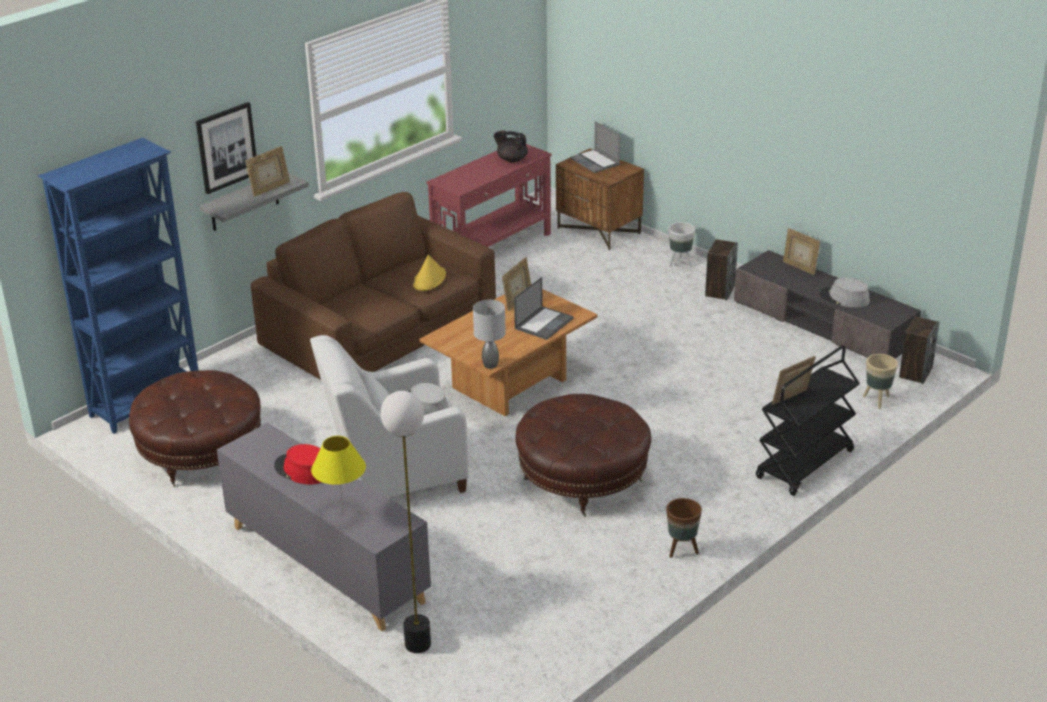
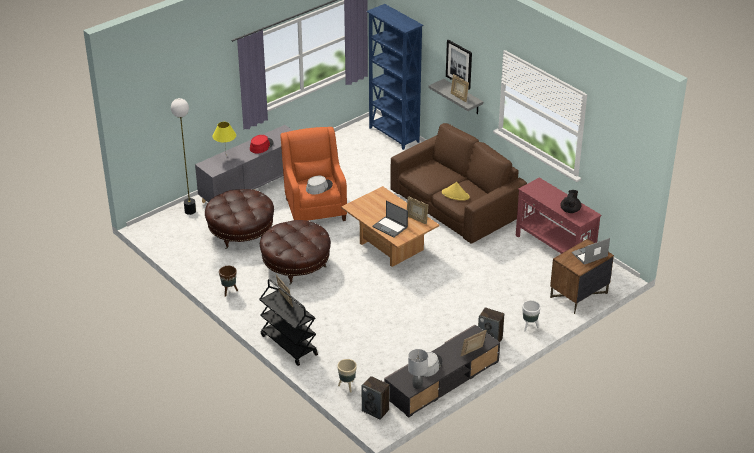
camera: 95 degrees right, 5 degrees up
(201, 453) = (347, 152): brown ottoman -> brown ottoman (241, 232)
(394, 475) = (315, 207): white armchair -> orange armchair
(490, 365) = (350, 207): grey table lamp -> grey table lamp (417, 386)

